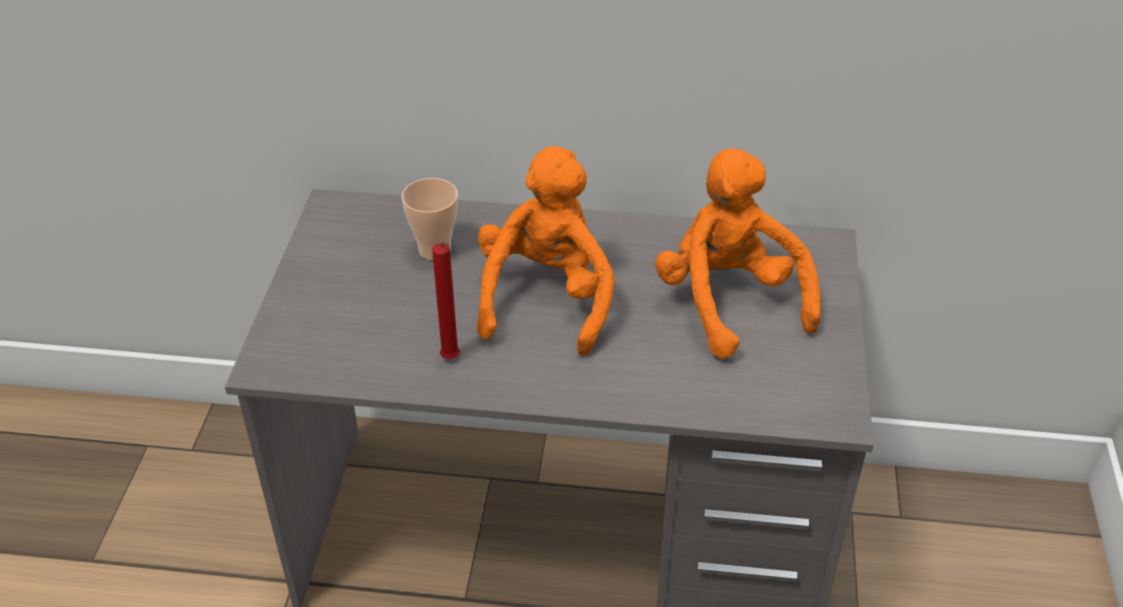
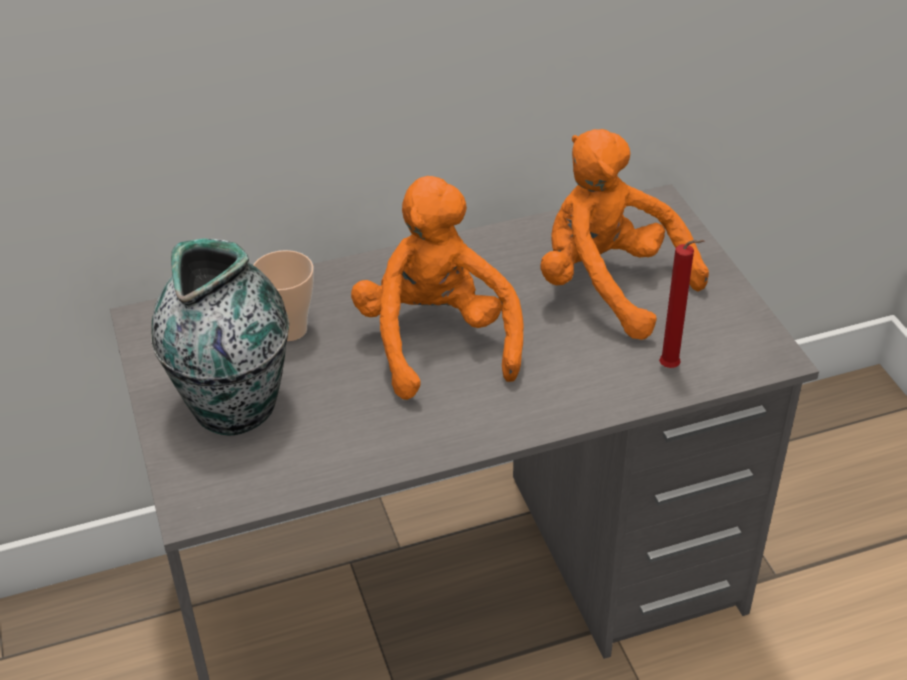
camera: 25 degrees left, 0 degrees up
(351, 296) = (235, 404): none -> vase
(451, 360) = (386, 432): red candle -> red candle (672, 368)

